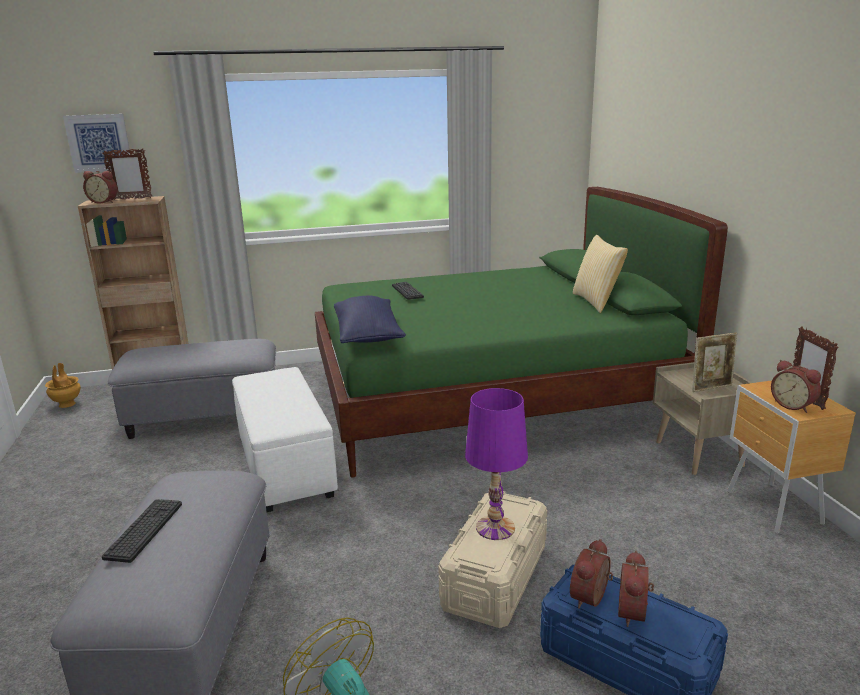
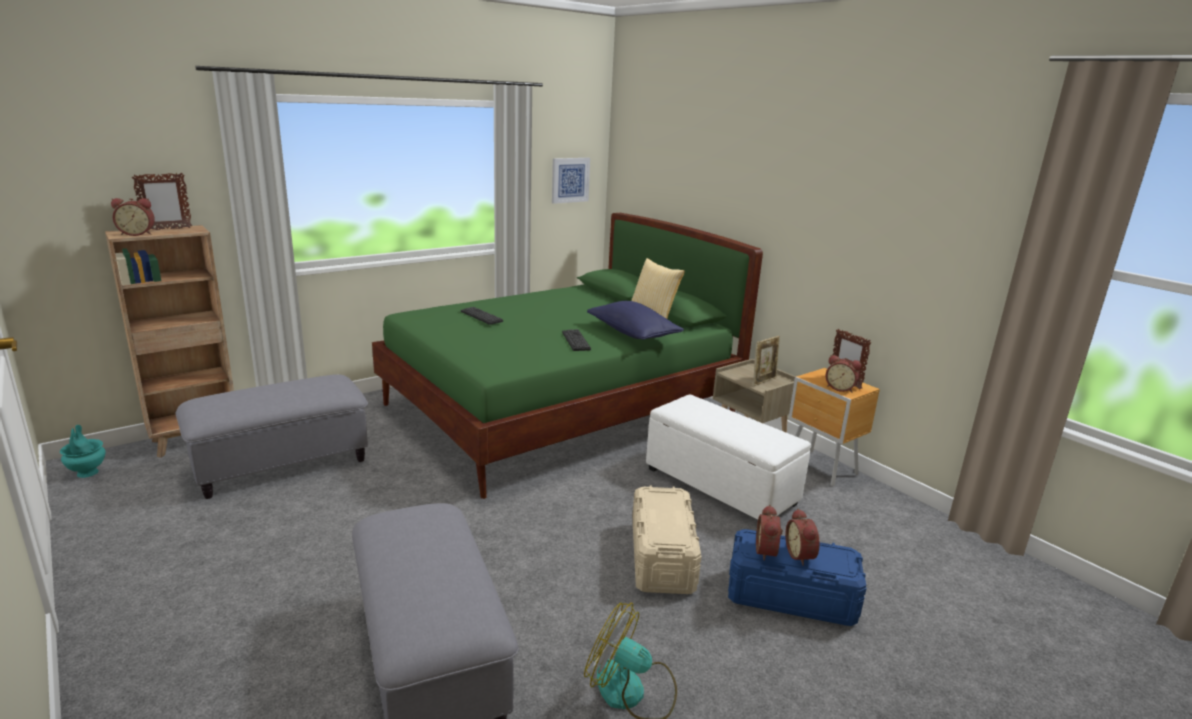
camera: 25 degrees left, 0 degrees up
(67, 404) = (87, 472): brown vase -> turquoise vase
(99, 143) = (120, 165): picture -> picture (570, 180)
(144, 530) = (400, 569): keyboard -> keyboard (576, 341)
(285, 465) = (408, 498): white ottoman -> white ottoman (719, 486)
(368, 335) = (483, 362): blue pillow -> blue pillow (632, 333)
(495, 528) = (664, 515): purple table lamp -> none

